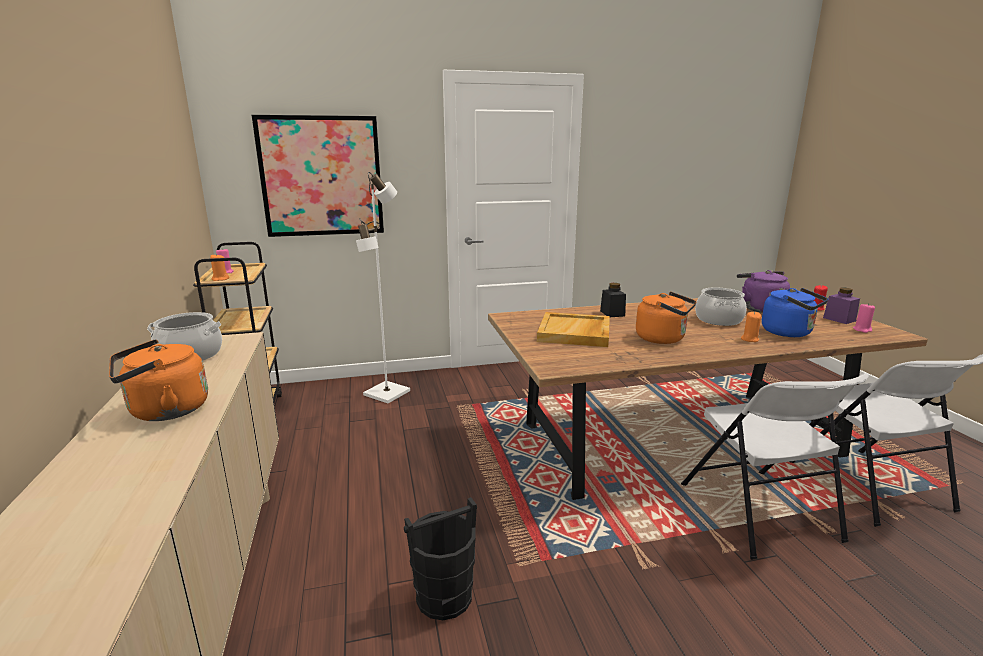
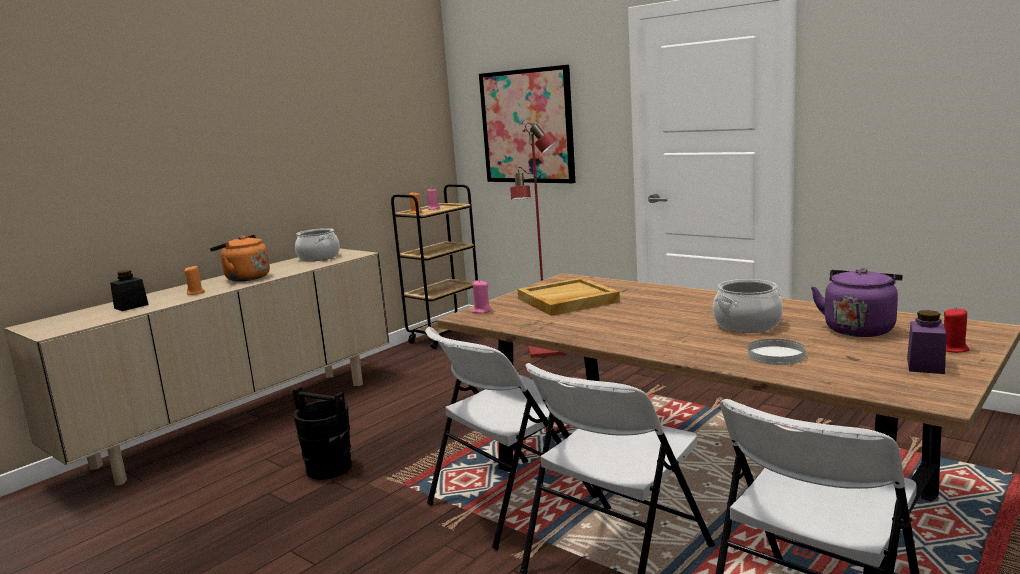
camera: 55 degrees right, 5 degrees down
(386, 393) = (546, 350): white floor lamp -> red floor lamp
(612, 313) = (660, 295): black jar -> black jar (131, 306)
(633, 517) = (511, 501): none -> white chair
(663, 339) = (618, 323): orange kettle -> none
(749, 339) = (700, 346): orange candle -> orange candle (196, 293)
(789, 333) = (775, 355): blue kettle -> white plate
(862, 330) = (901, 381): pink candle -> pink candle (481, 311)

